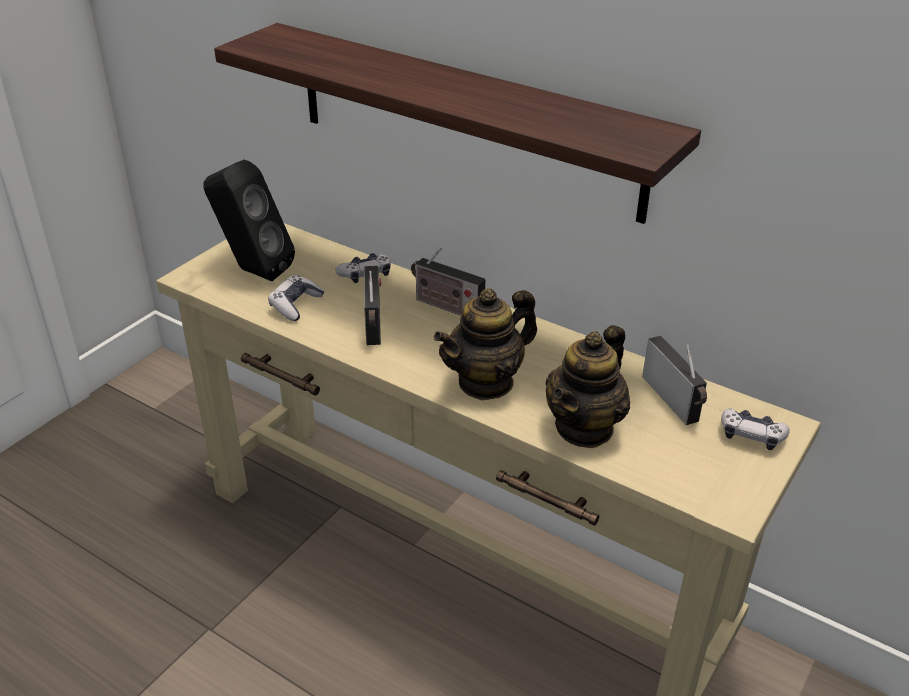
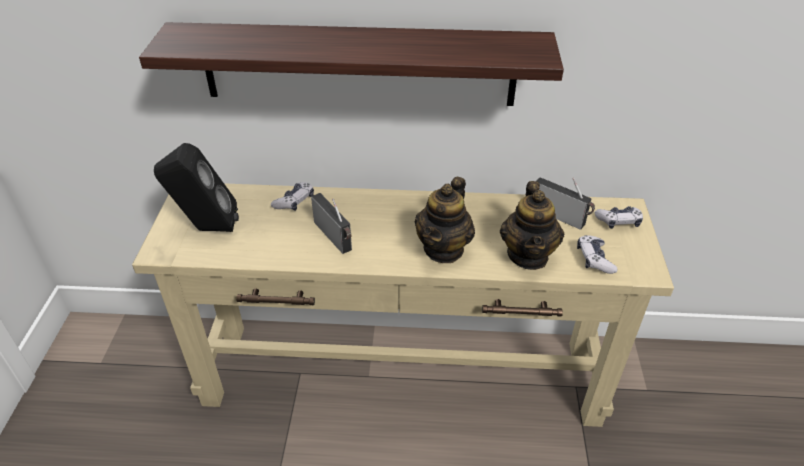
camera: 30 degrees left, 5 degrees up
(295, 305) = (264, 243): game controller -> game controller (594, 259)
(445, 307) = (371, 205): radio -> none

